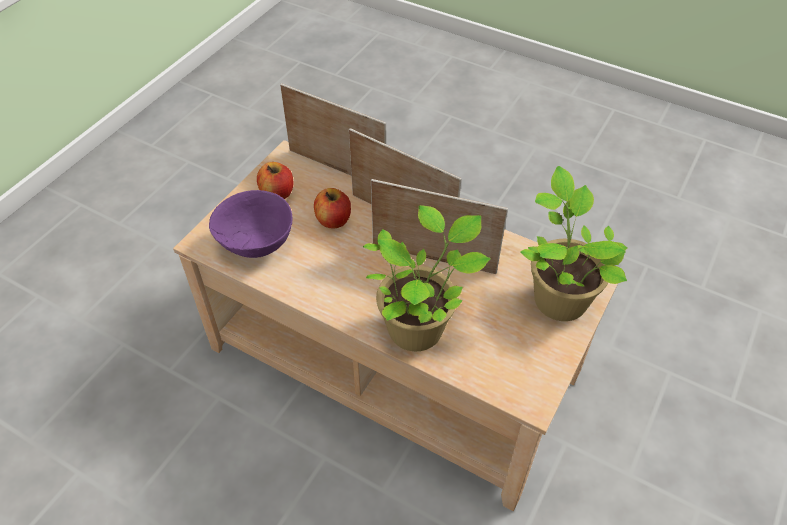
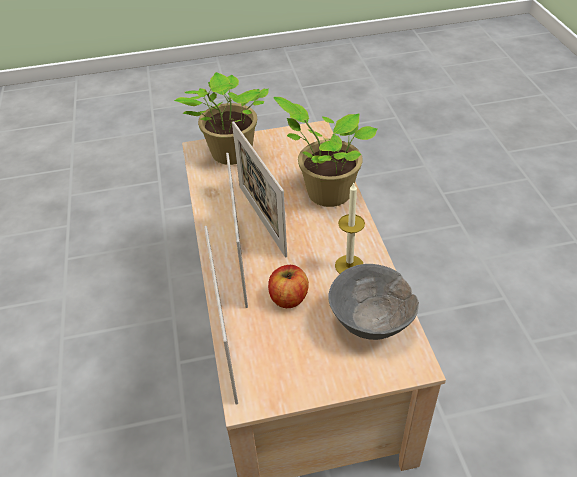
camera: 130 degrees left, 5 degrees down
(256, 245) = (371, 323): purple bowl -> grey bowl
(277, 193) = (303, 361): apple -> none
(318, 274) = (349, 266): none -> candle

